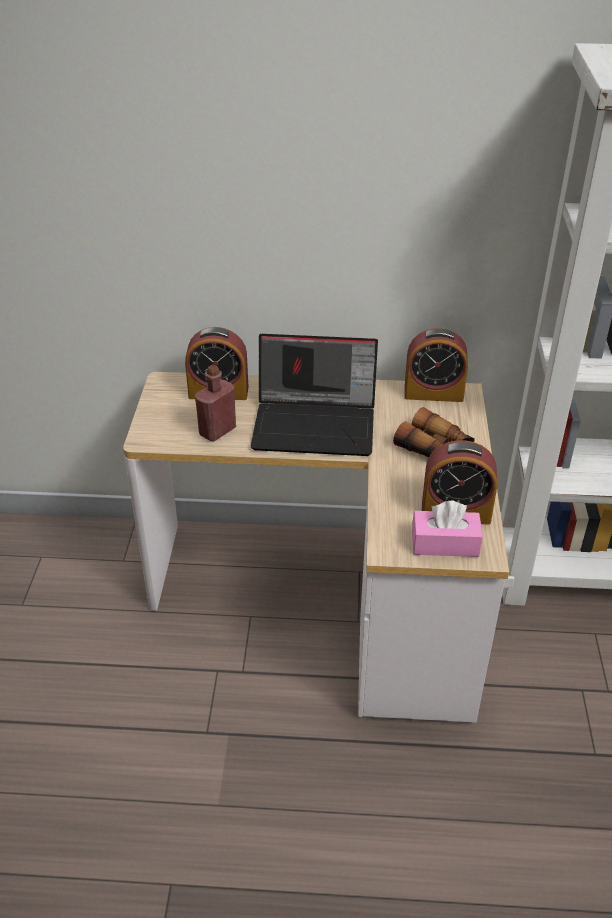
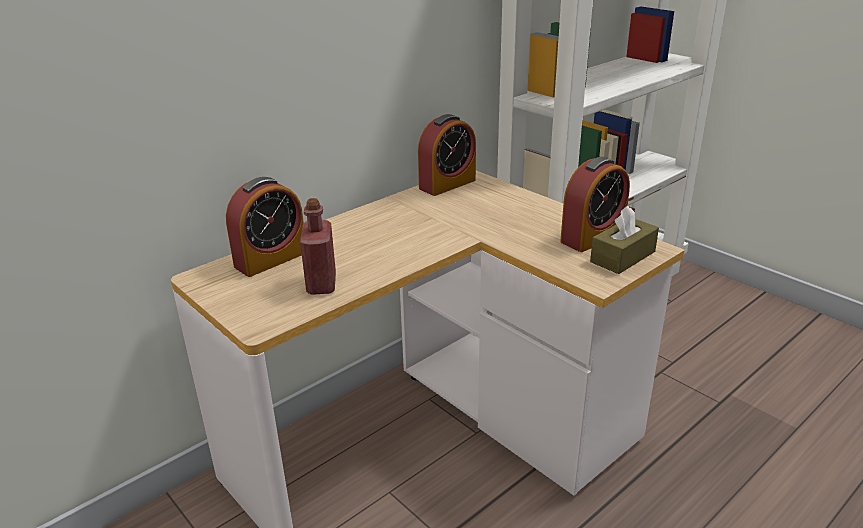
camera: 45 degrees left, 10 degrees down
(316, 424) = (398, 239): laptop -> none
(435, 448) = (509, 211): binoculars -> none
(445, 543) = (622, 257): pink tissue box -> brown tissue box

